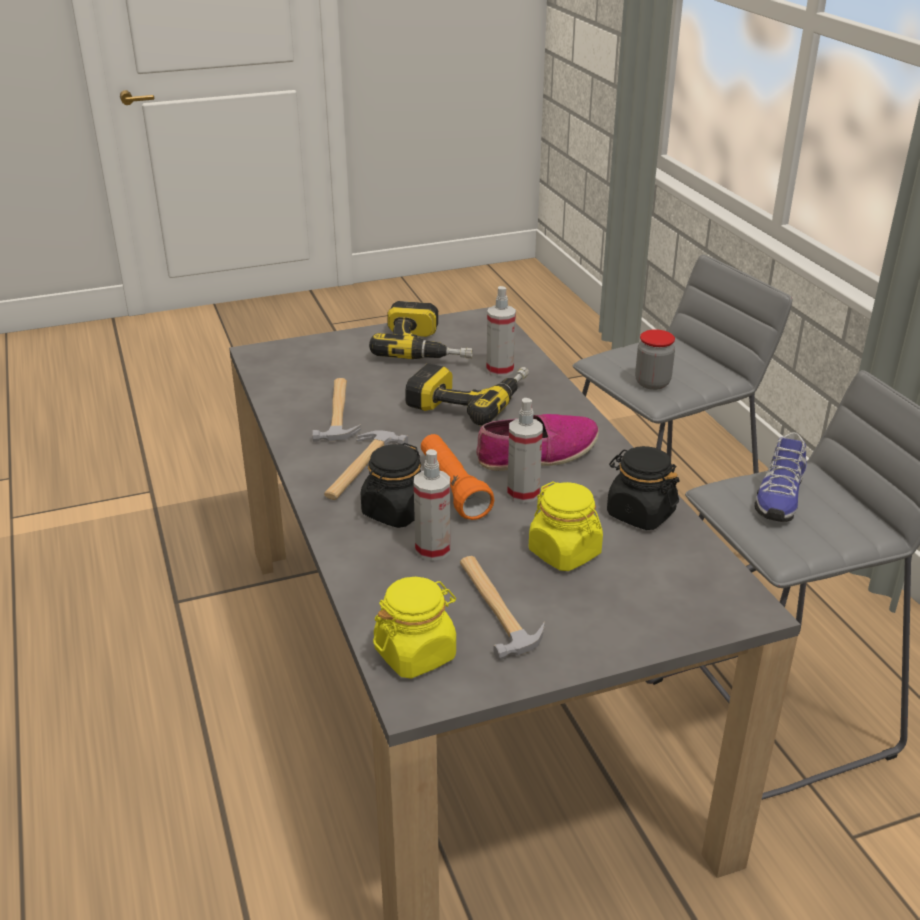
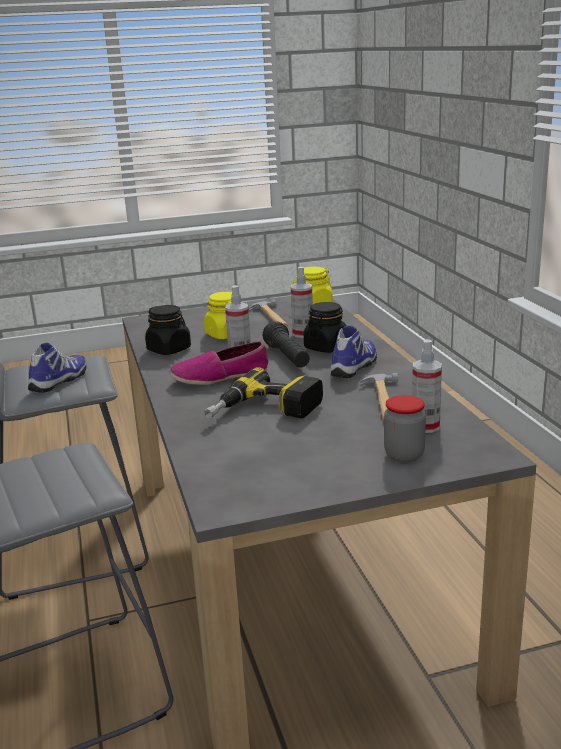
camera: 175 degrees left, 10 degrees down
(359, 468) = (355, 366): hammer -> shoe
(426, 347) = (302, 464): power drill -> none
(453, 489) = (287, 358): orange flashlight -> black flashlight
(500, 370) = (227, 439): spray bottle -> spray bottle (425, 426)
(652, 383) = (70, 463): jar -> jar (404, 455)

